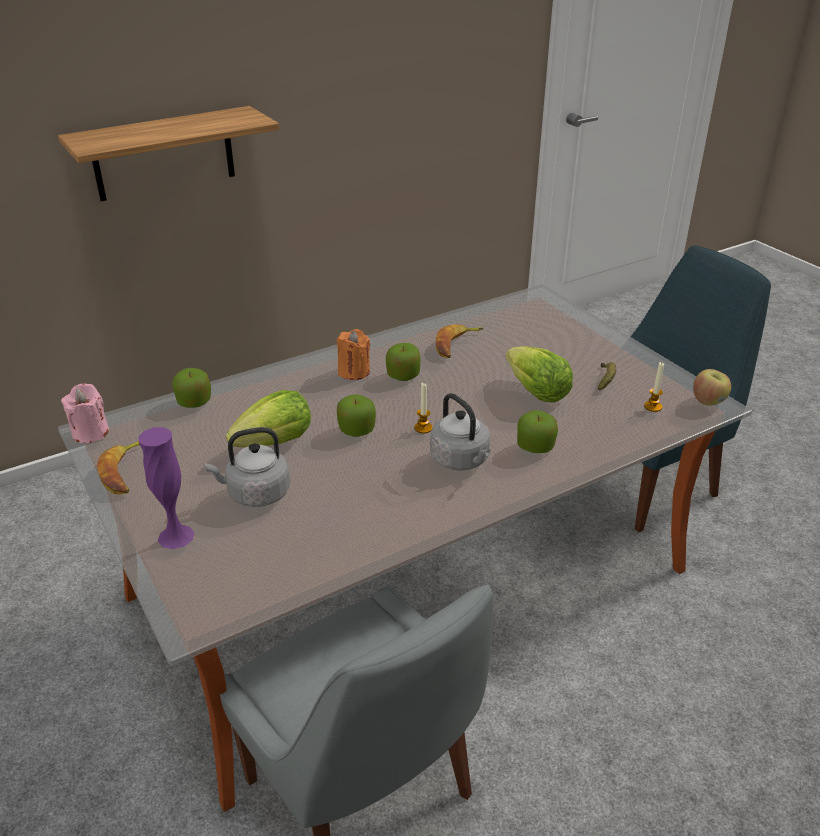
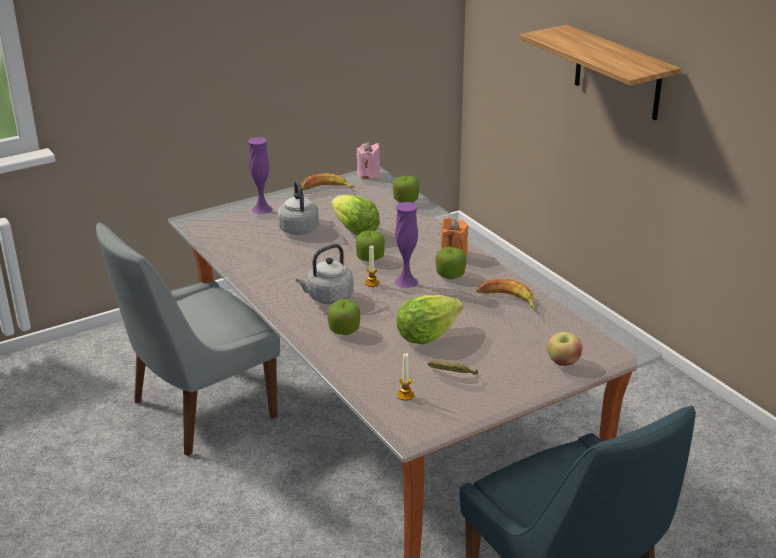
camera: 90 degrees right, 5 degrees down
(419, 404) = (406, 281): none -> purple vase
(708, 401) = (416, 430): apple -> apple (563, 362)

